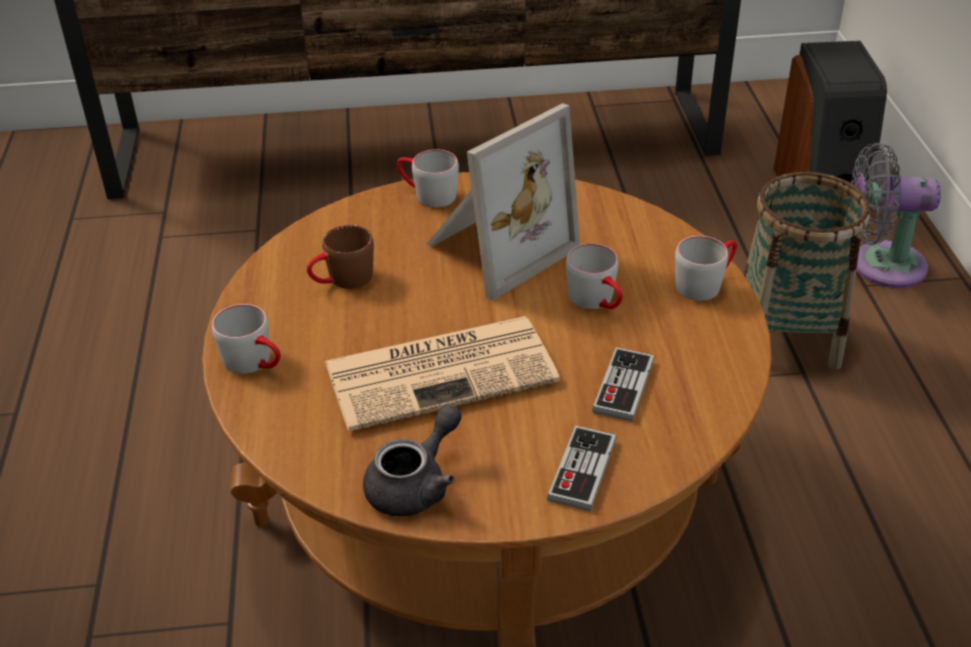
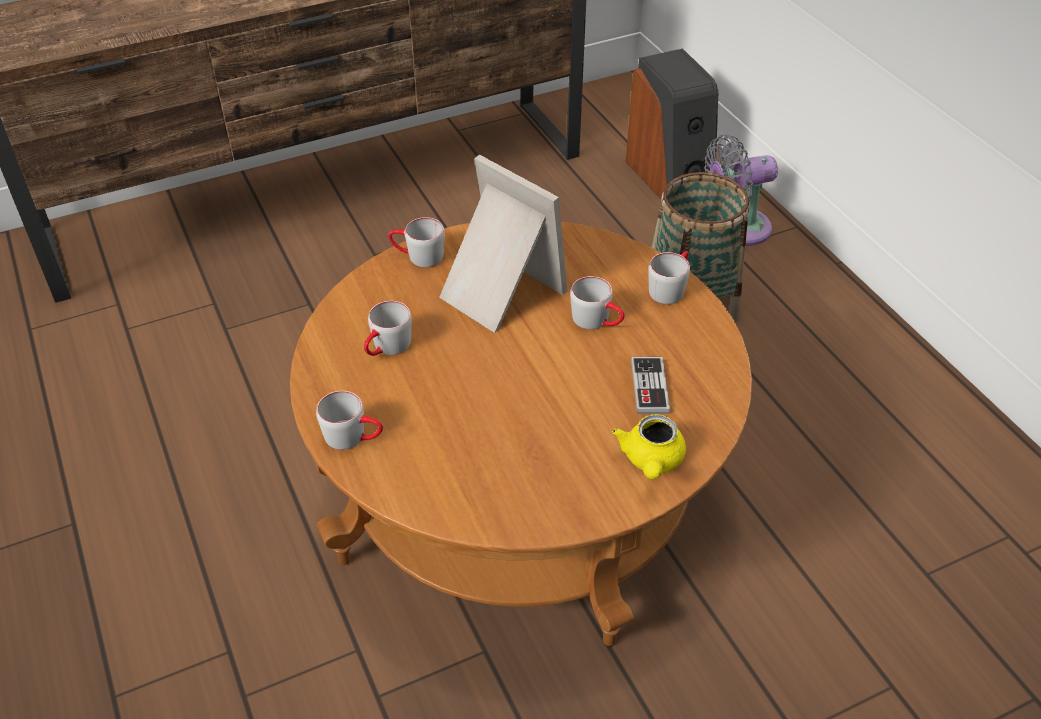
camera: 20 degrees left, 5 degrees up
(342, 280) = (387, 348): brown mug -> grey mug
(416, 484) = (534, 505): grey teapot -> none
(443, 371) = (508, 407): newspaper -> none
(496, 248) = (497, 292): picture frame -> picture frame turned 75 degrees counterclockwise
(582, 470) = (651, 461): game controller -> yellow teapot

